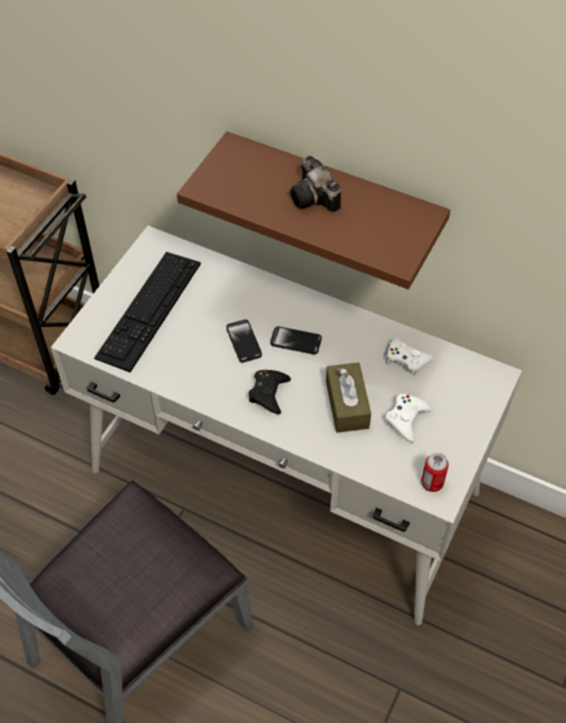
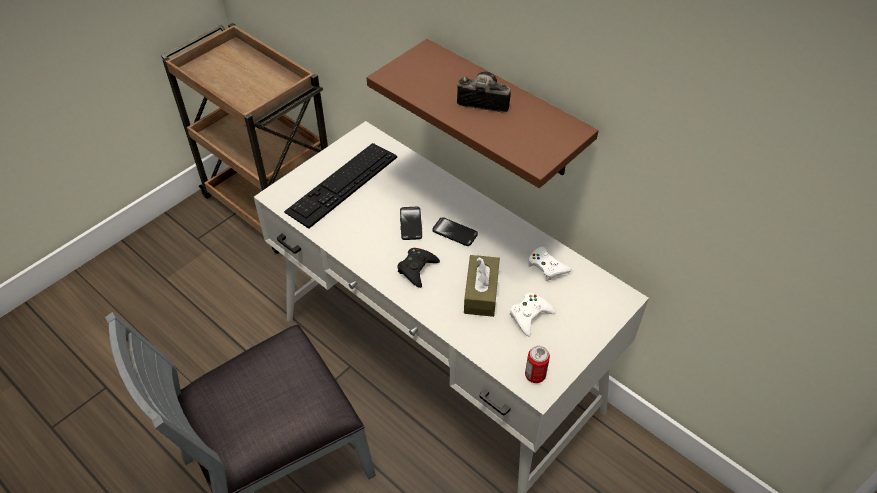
camera: 15 degrees right, 5 degrees down
(315, 198) = (481, 100): camera -> camera turned 120 degrees clockwise

